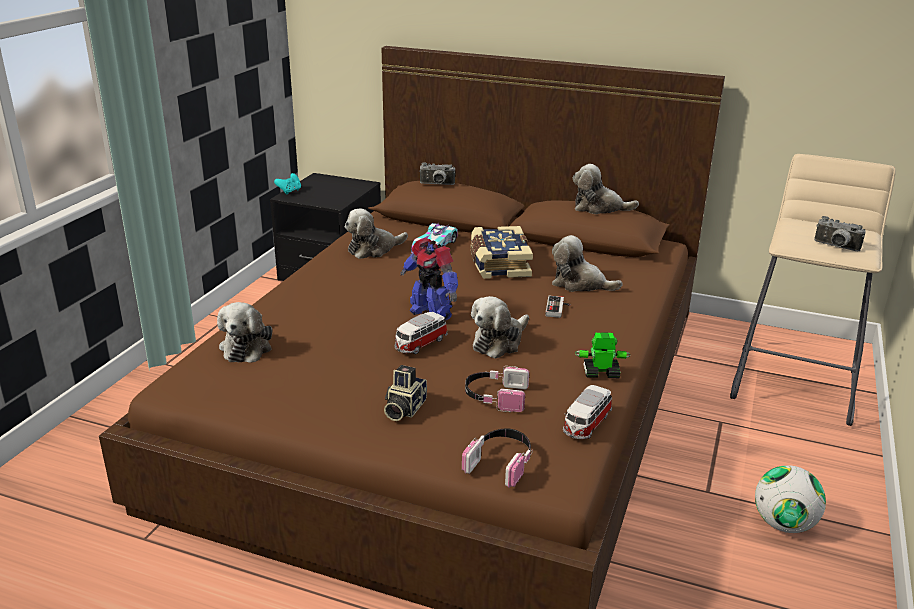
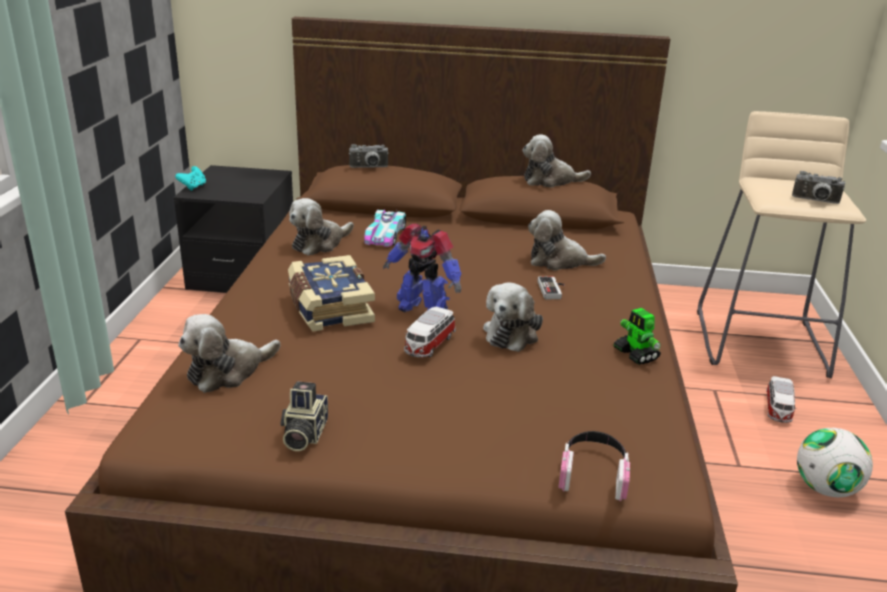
camera: 15 degrees left, 0 degrees up
(247, 347) = (228, 371): plush toy -> plush toy turned 60 degrees clockwise
(403, 409) = (450, 423): camera -> camera (303, 434)
(495, 397) = (543, 396): headphones -> none
(498, 264) = (464, 248): book -> book (328, 308)
(586, 425) = (656, 414): toy car -> toy car (778, 410)
(600, 373) = (636, 355): toy robot -> toy robot turned 105 degrees counterclockwise

